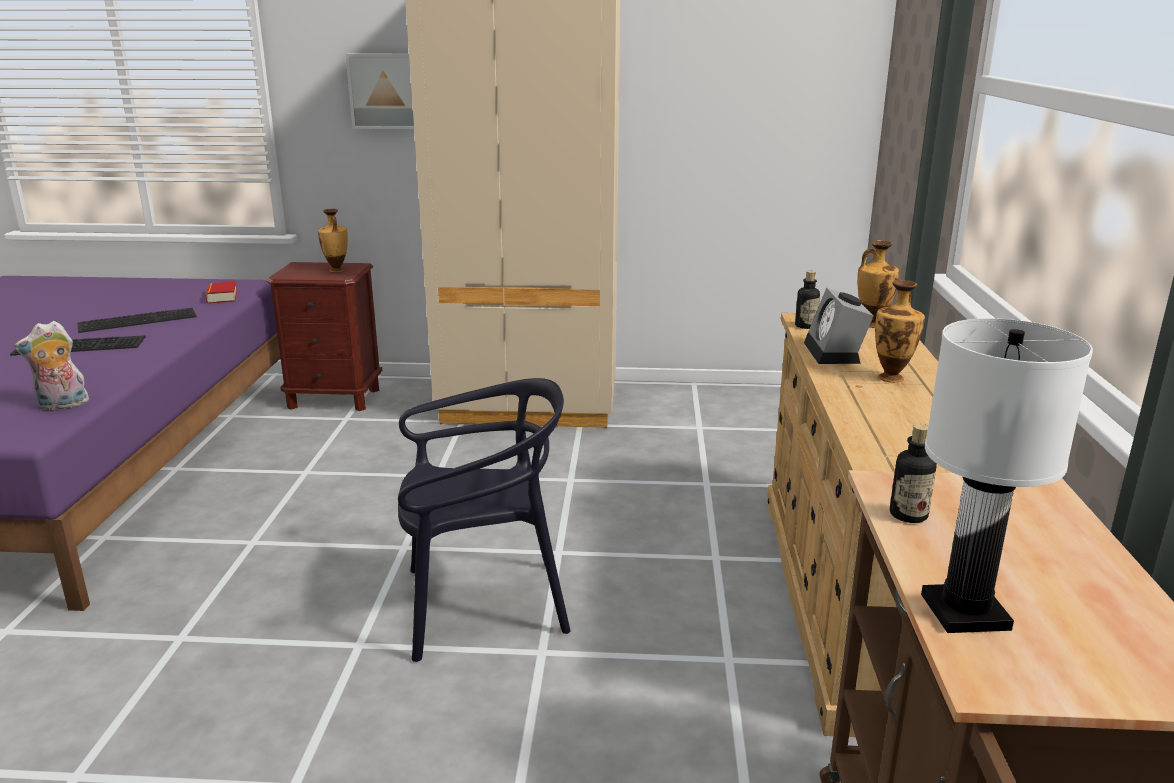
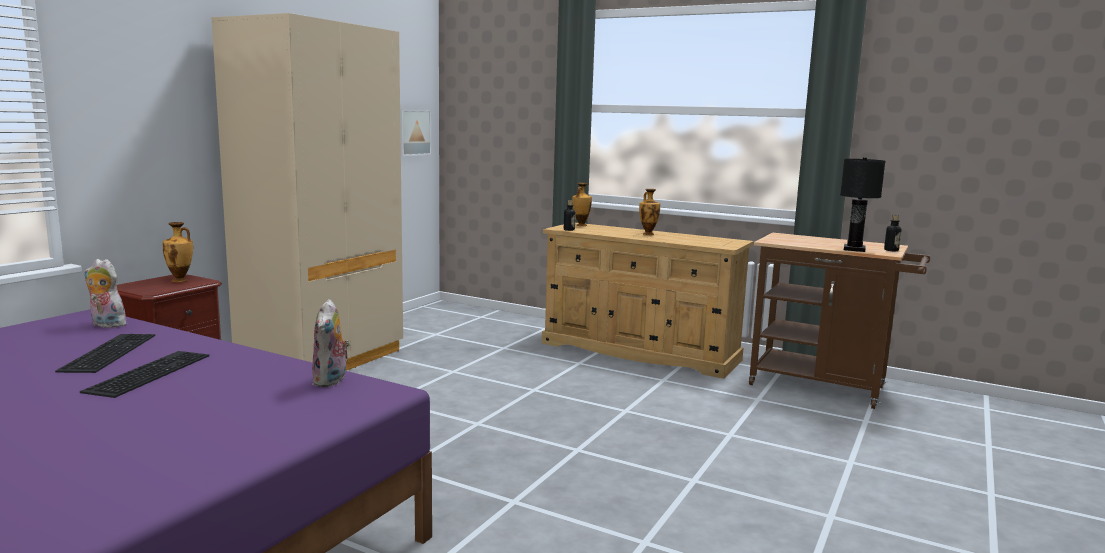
camera: 65 degrees left, 10 degrees down
(222, 297) = (106, 325): book -> plush toy
(386, 91) = (165, 116): picture -> picture (412, 132)
(483, 605) = (569, 415): black chair -> none
(835, 353) = (611, 233): alarm clock -> none
(908, 515) = (792, 243): bottle -> bottle (891, 250)
(966, 612) = (854, 249): white table lamp -> black table lamp

